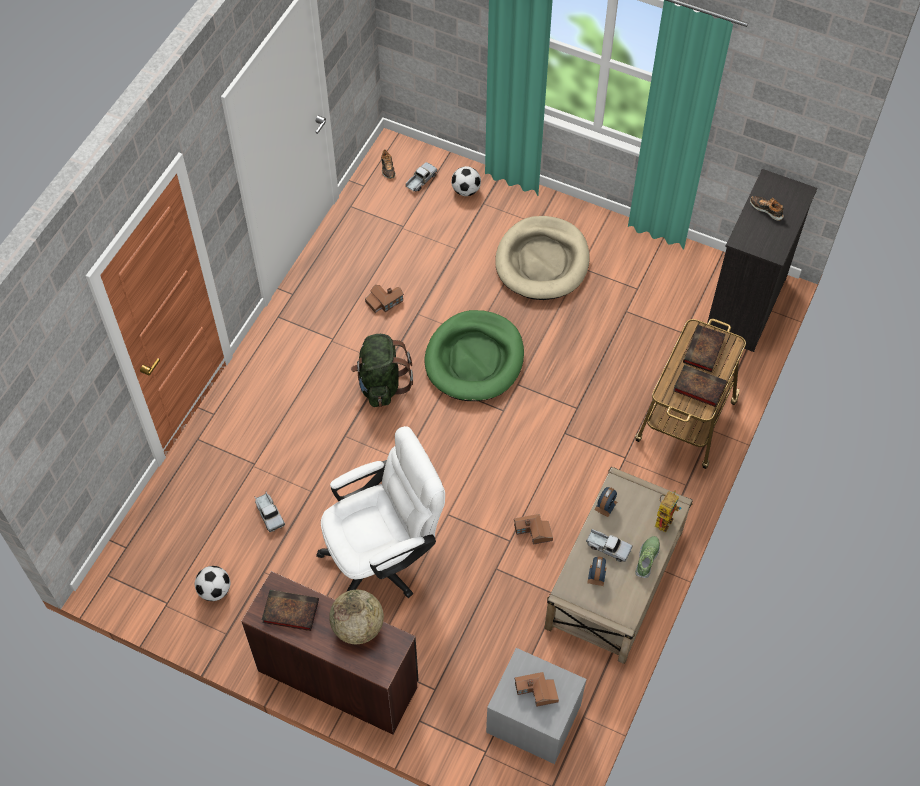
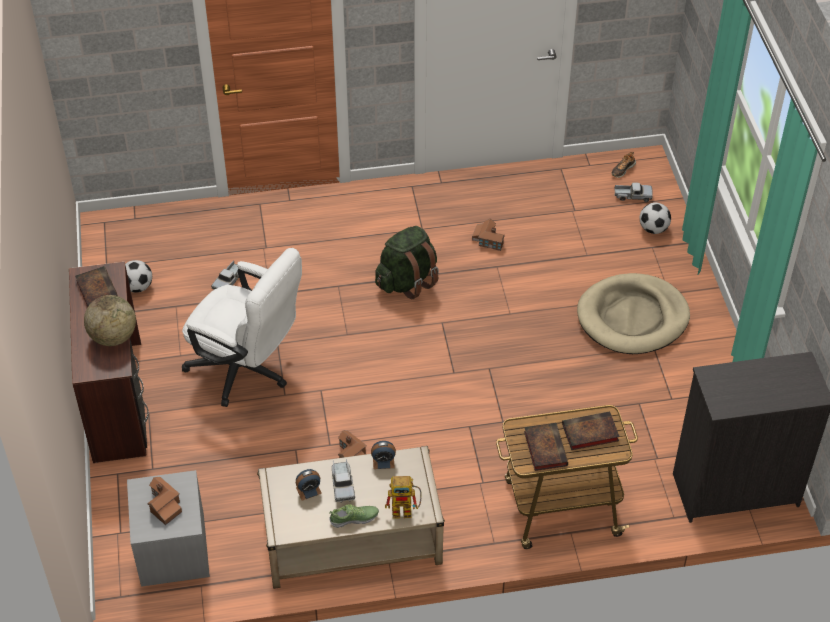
camera: 55 degrees right, 10 degrees down
(474, 359) = (487, 326): green dog bed -> none
(766, 209) = (766, 377): shoe -> none

